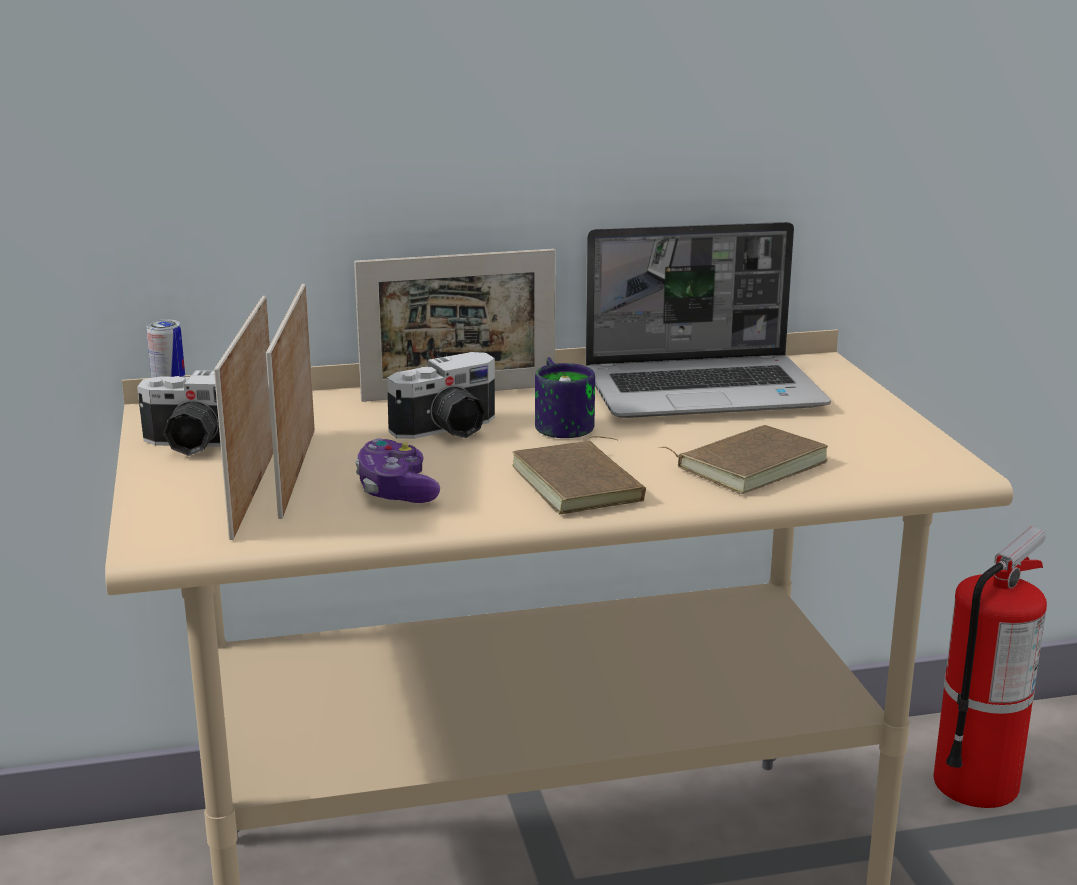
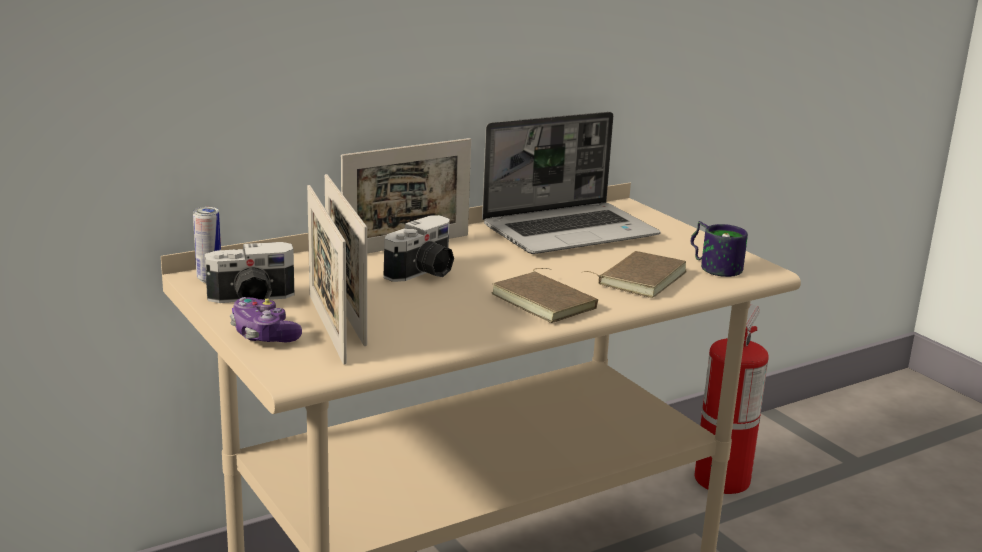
camera: 20 degrees left, 0 degrees up
(396, 490) = (427, 318): game controller -> game controller (264, 334)
(563, 423) = (497, 261): mug -> mug (715, 266)

